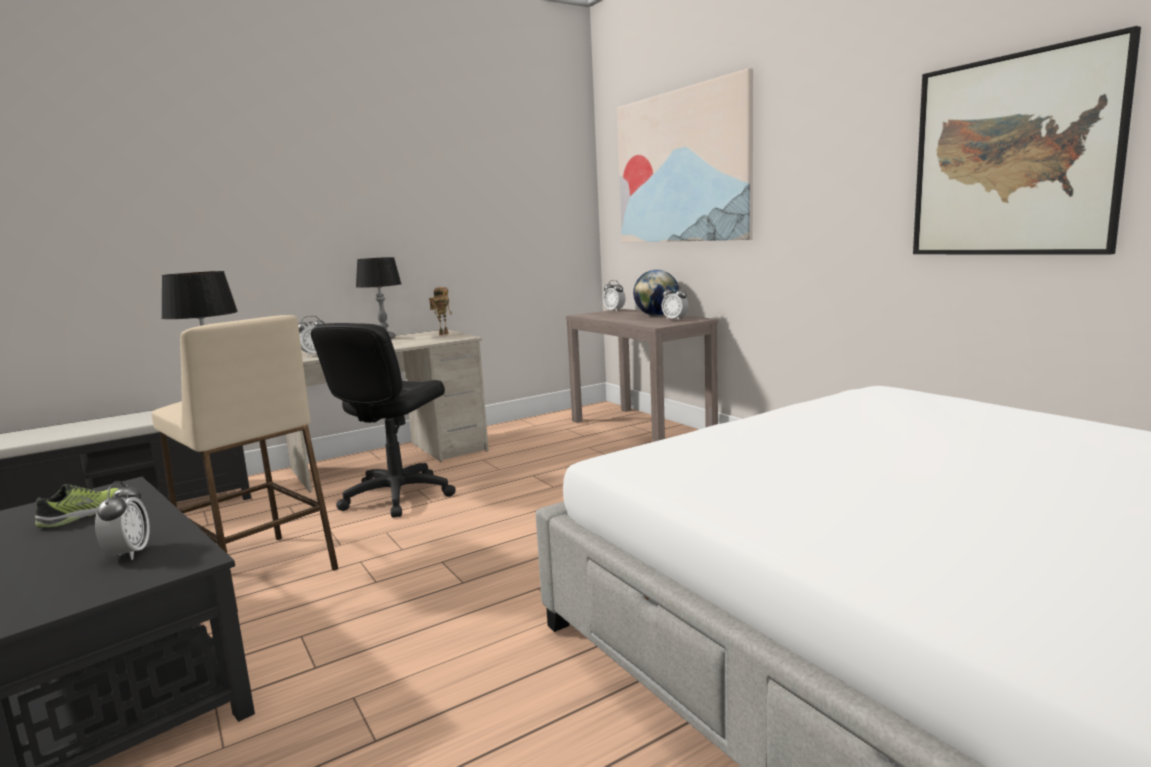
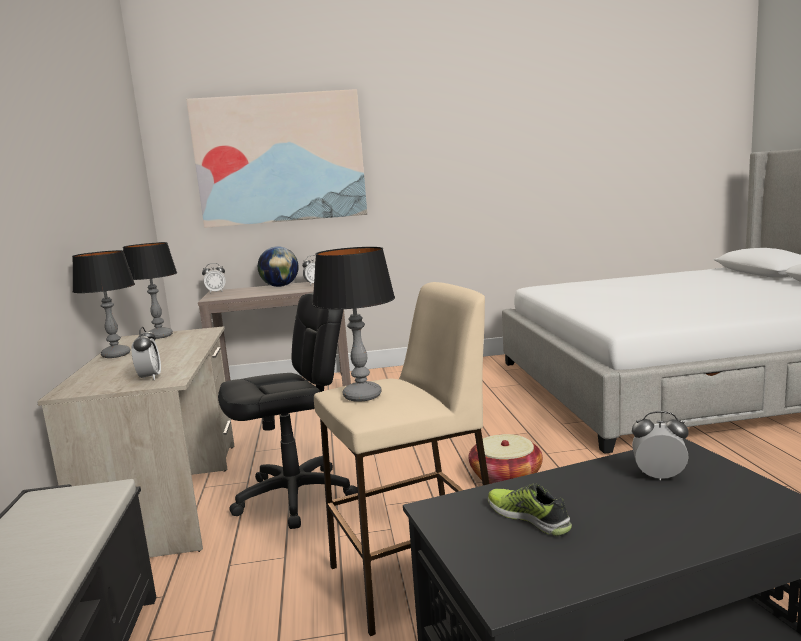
camera: 65 degrees left, 0 degrees up
(397, 496) = (295, 497): black office chair -> black office chair turned 75 degrees counterclockwise
(443, 334) = (159, 336): toy robot -> table lamp
(457, 575) = (505, 478): none -> basket
(1013, 156) = (538, 162): picture -> none

